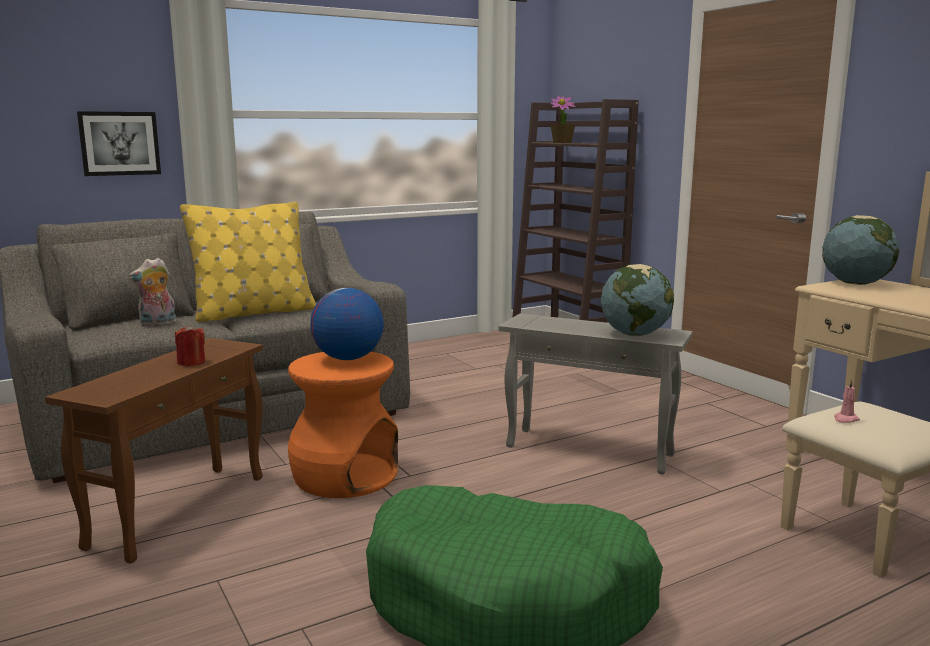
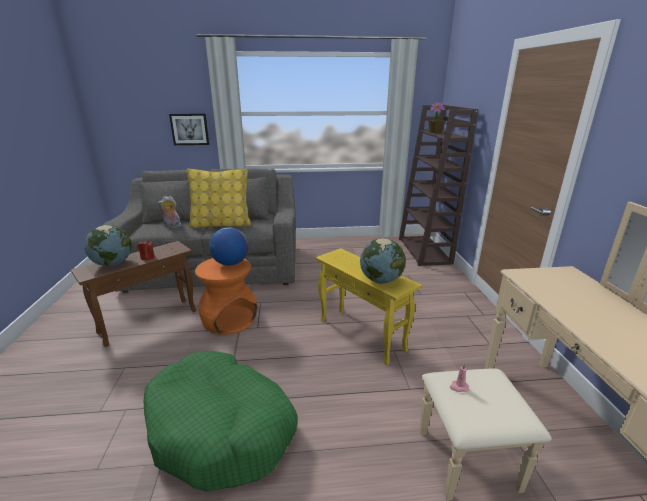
camera: 25 degrees right, 10 degrees up
(589, 450) = (361, 335): grey side table -> yellow side table
(855, 283) = (553, 274): globe -> globe (113, 264)

